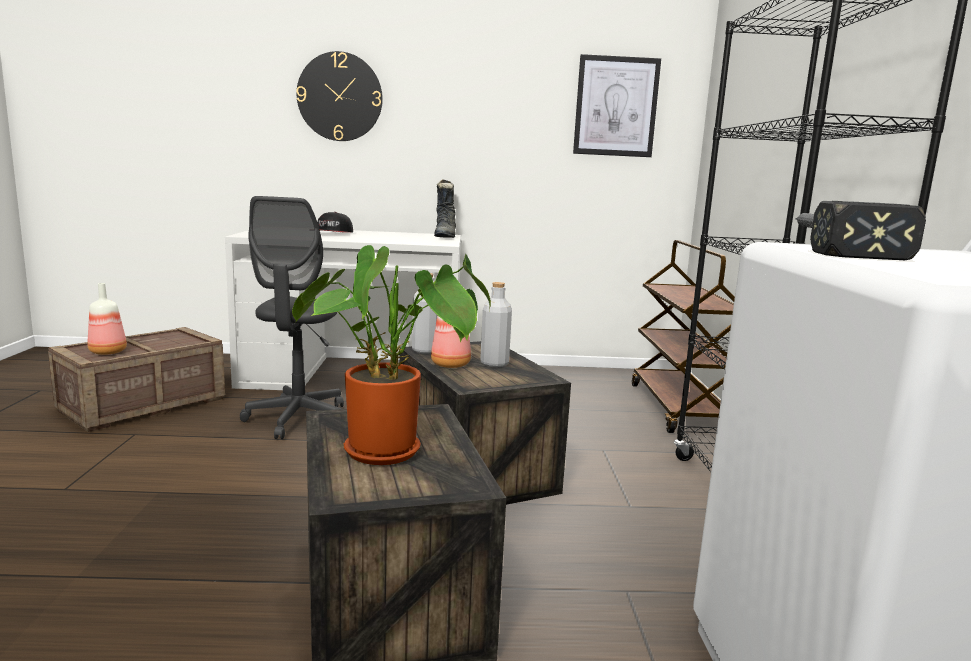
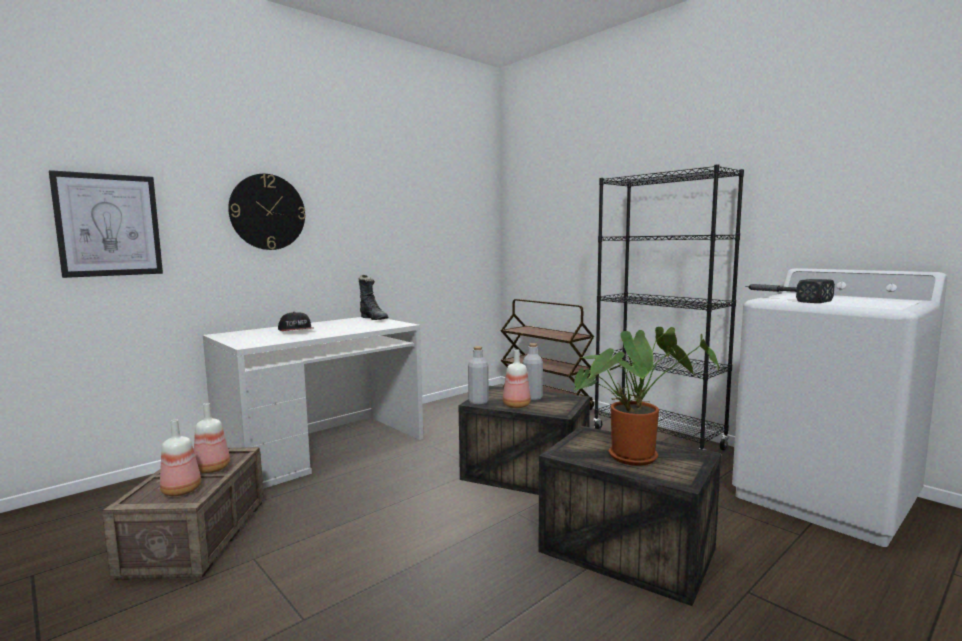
camera: 40 degrees left, 5 degrees down
(158, 344) = (213, 469): none -> bottle
(298, 419) = (359, 492): grey office chair -> none
(616, 107) = (456, 215): picture -> picture (109, 225)

